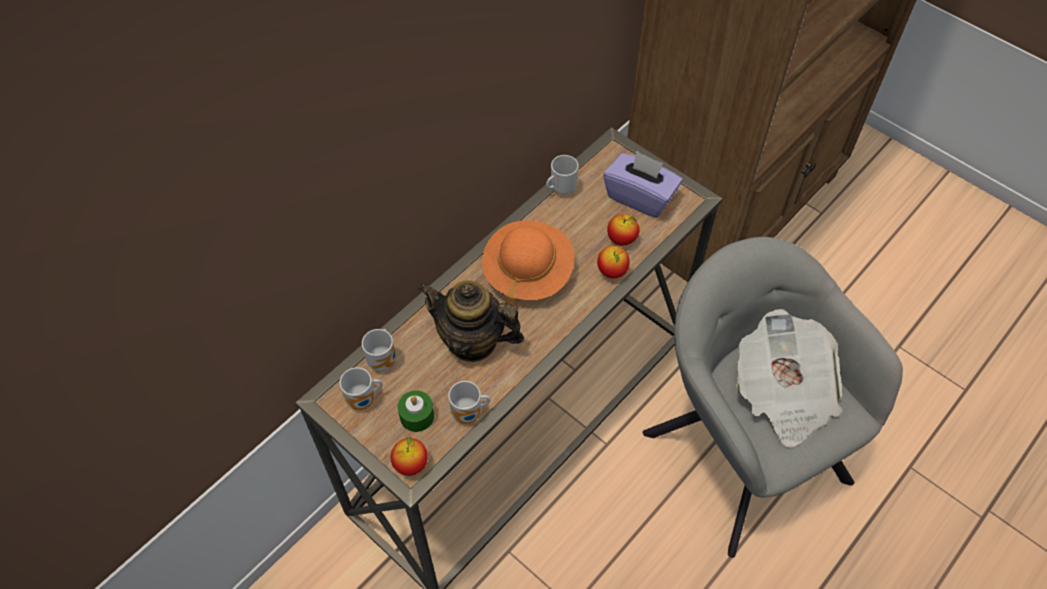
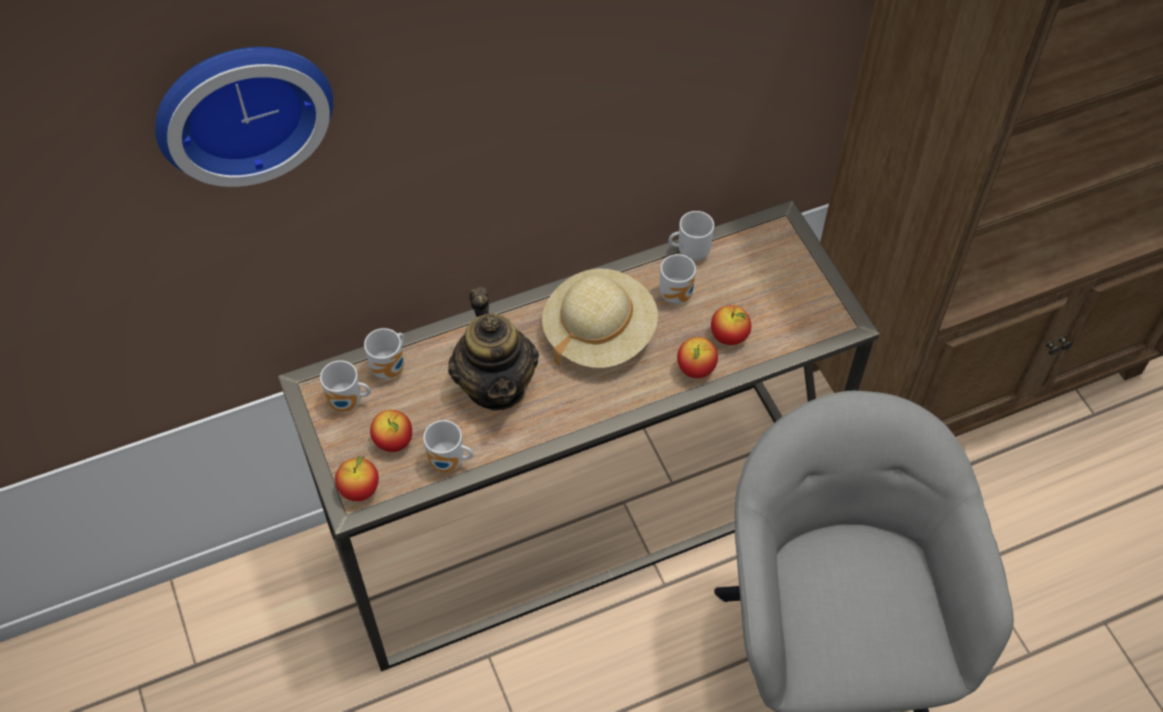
camera: 25 degrees right, 0 degrees up
(238, 175) = (241, 105): none -> wall clock
(417, 416) = (394, 442): green candle -> apple
(472, 341) = (496, 385): teapot -> teapot turned 150 degrees counterclockwise
(527, 272) = (599, 333): orange hat -> beige hat
(569, 222) = (678, 294): none -> mug
(640, 196) = (780, 295): purple tissue box -> none
(783, 393) = (861, 601): newspaper -> none

